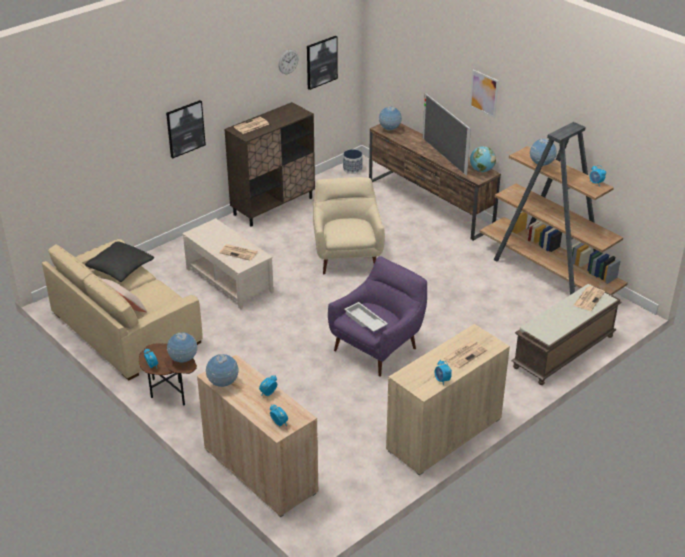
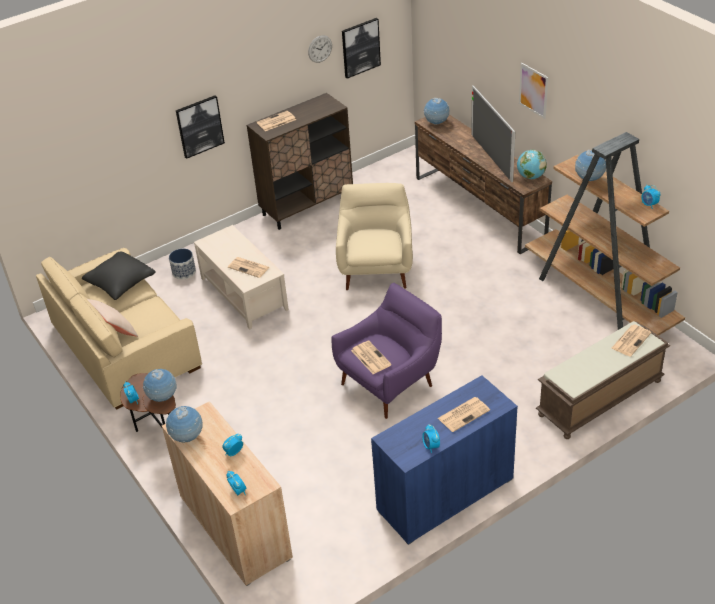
camera: 10 degrees right, 5 degrees up
(352, 169) = (401, 162): planter -> planter (184, 272)
(365, 321) = (370, 357): white tray -> newspaper
(444, 434) = (445, 495): beige cabinet -> blue cabinet

